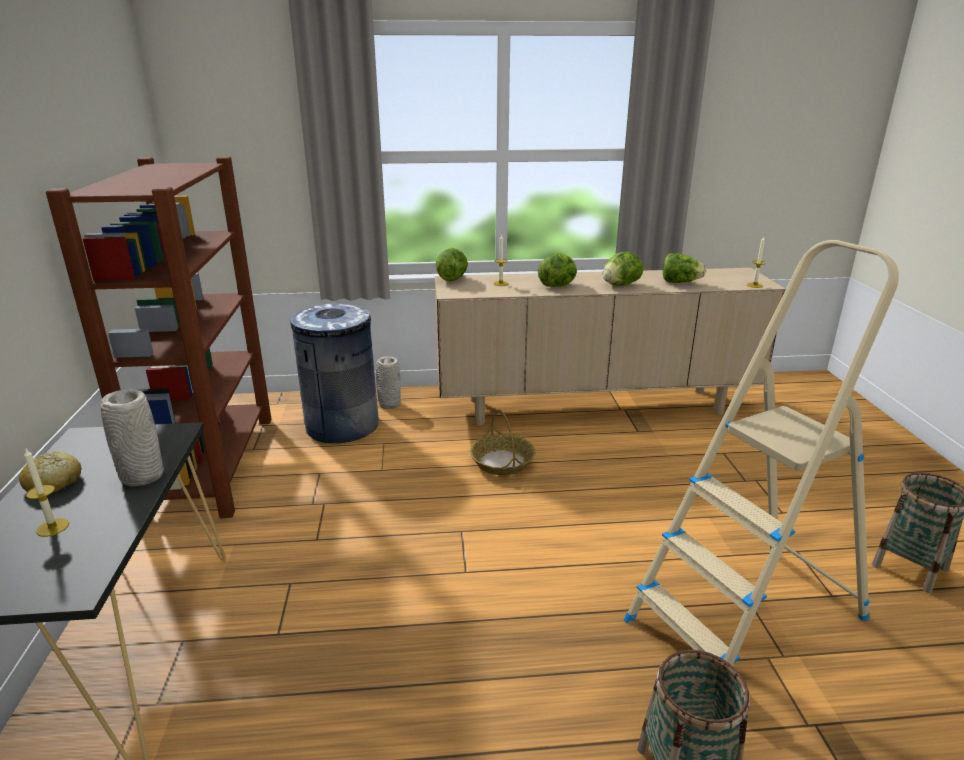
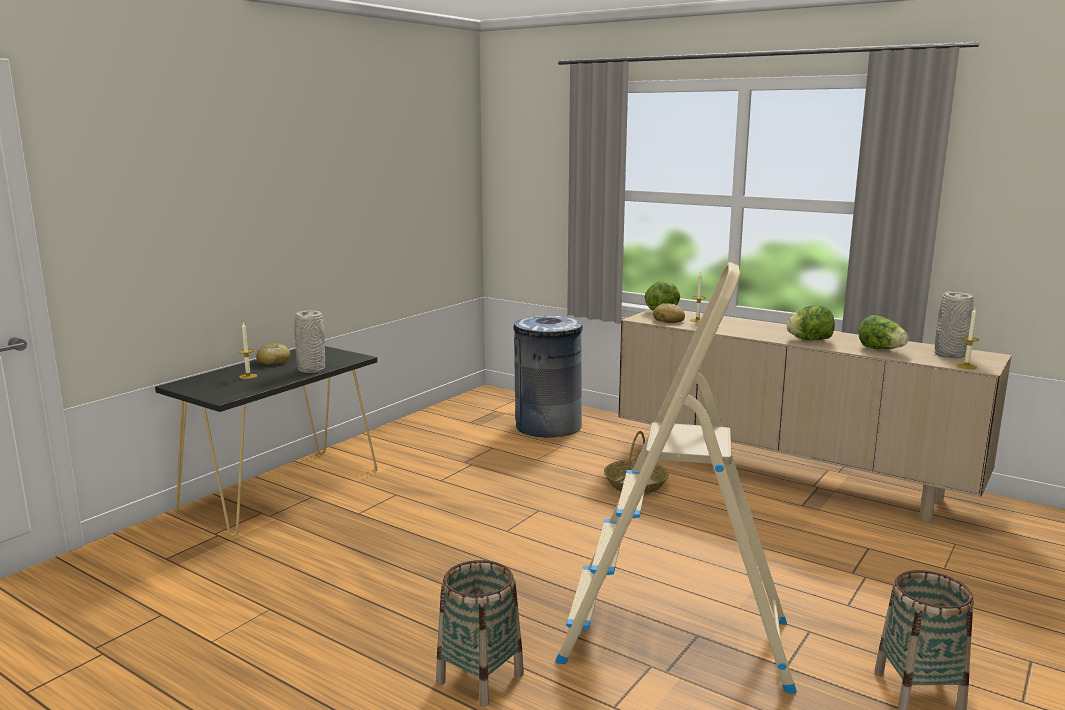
camera: 40 degrees right, 10 degrees down
(212, 464) = (434, 422): brown bookcase -> none
(389, 404) = (603, 424): grey vase -> grey vase (949, 355)
(479, 290) = (669, 320): none -> bread
(558, 286) = (746, 330): lettuce -> none

